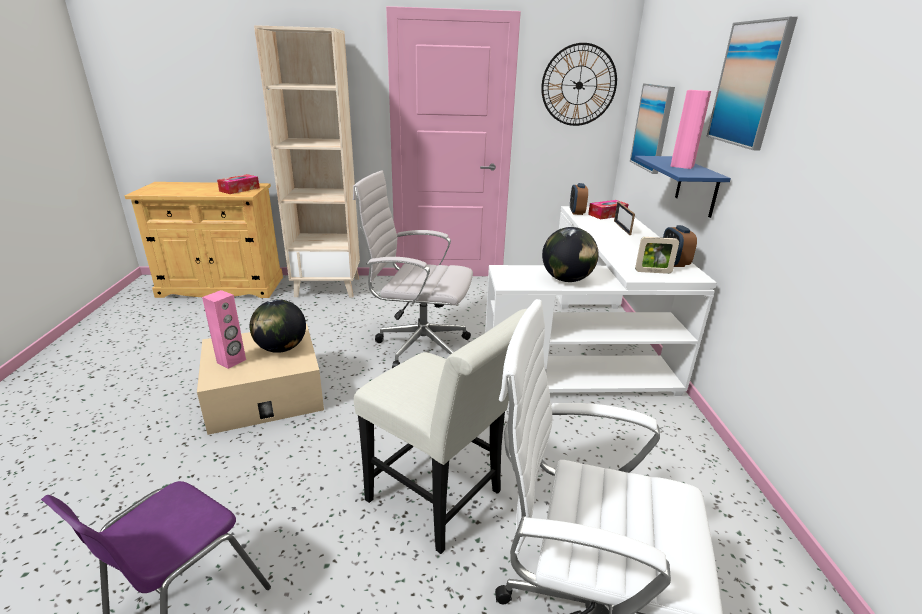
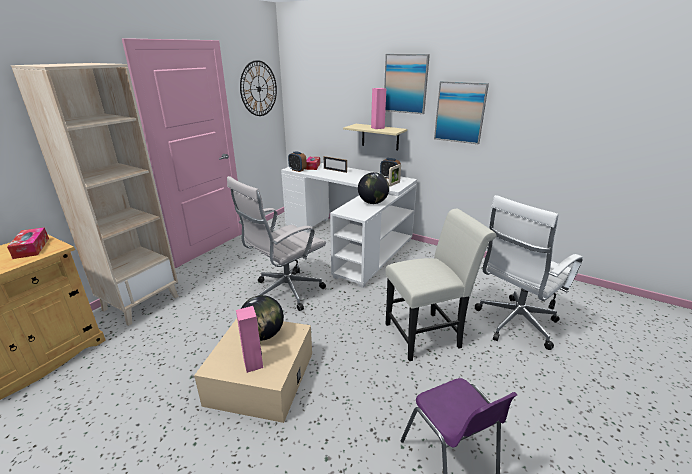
camera: 55 degrees left, 0 degrees up
(652, 127) = (322, 109): picture -> picture (460, 112)
(697, 186) = (380, 137): blue shelf -> beige shelf

